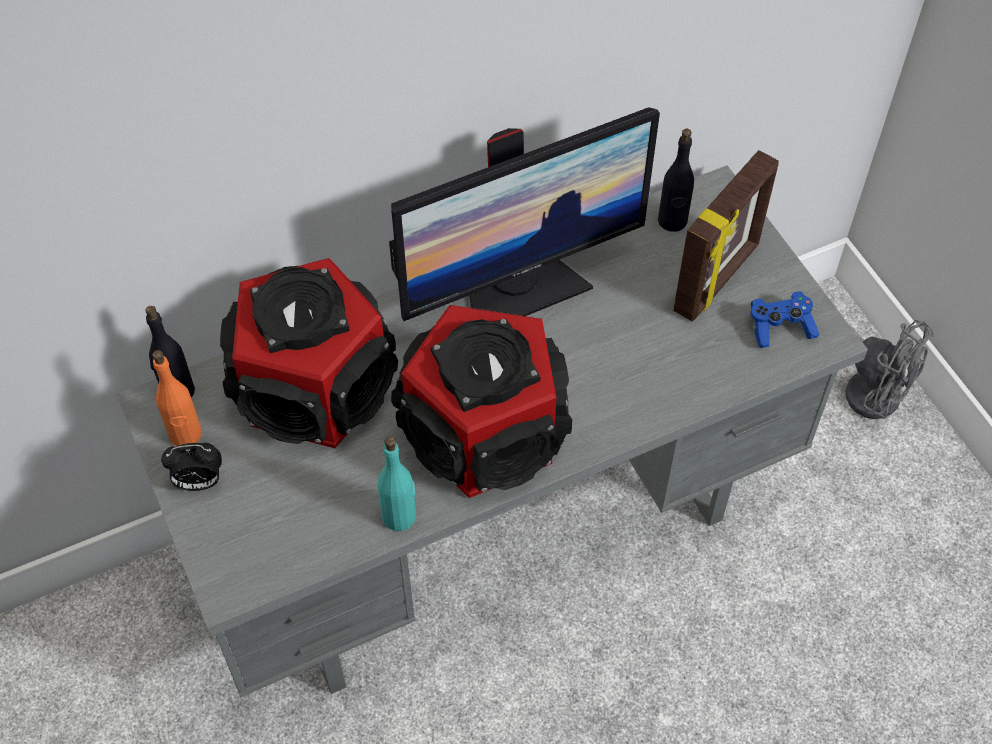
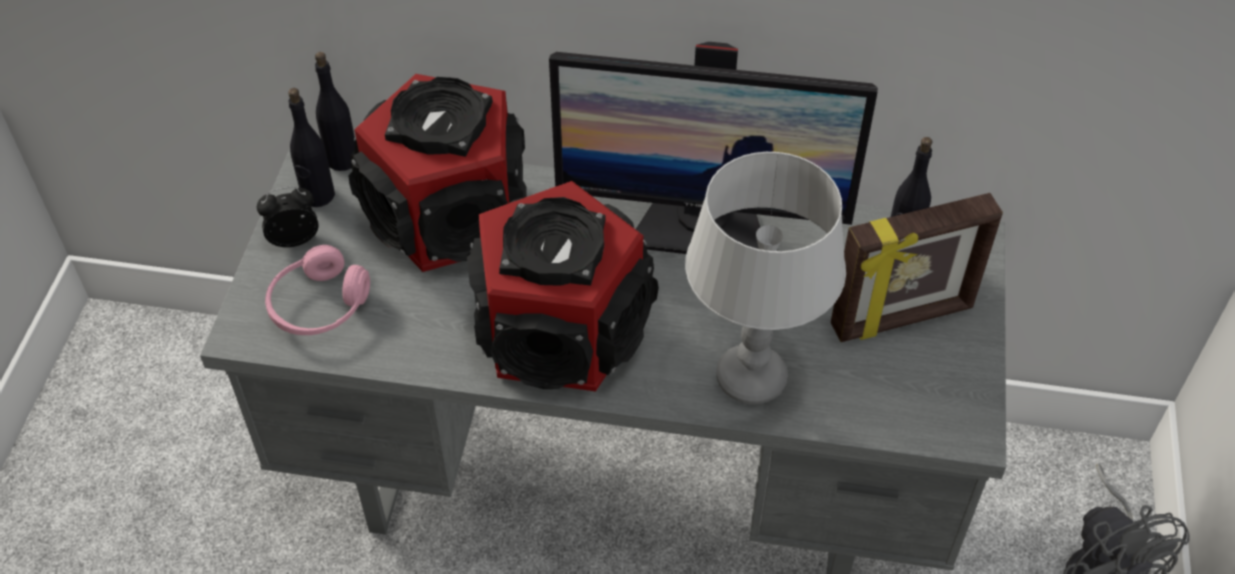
camera: 35 degrees right, 5 degrees down
(185, 434) = (318, 196): orange bottle -> black bottle
(199, 482) = (294, 238): alarm clock -> alarm clock turned 135 degrees clockwise
(272, 526) = (319, 306): none -> pink headphones
(399, 516) = (427, 358): turquoise bottle -> none
(652, 387) = (750, 379): none -> grey table lamp
(780, 327) = (928, 396): blue game controller -> none

